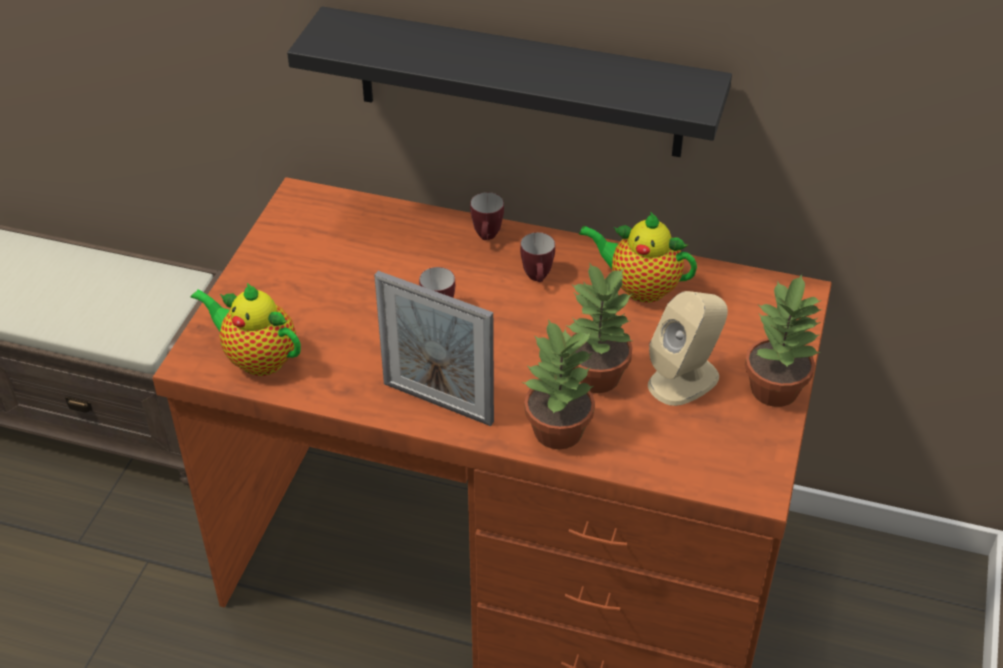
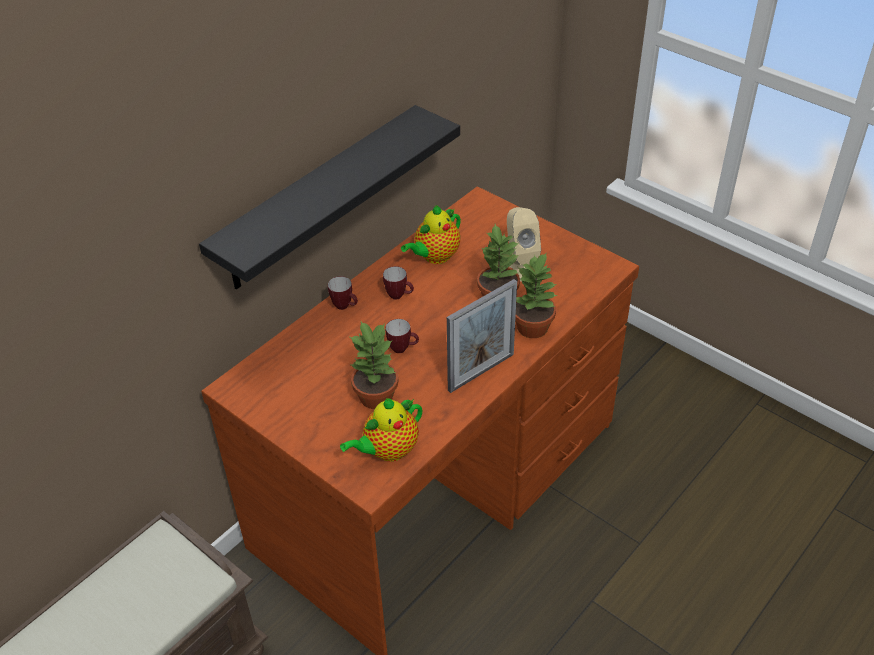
camera: 65 degrees left, 0 degrees up
(776, 389) = (546, 235): potted plant -> potted plant (376, 396)

